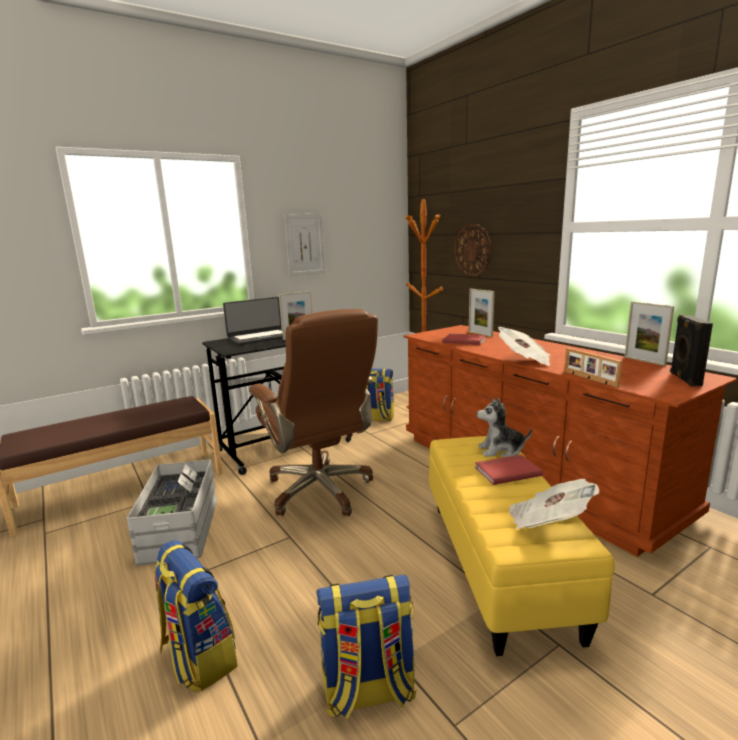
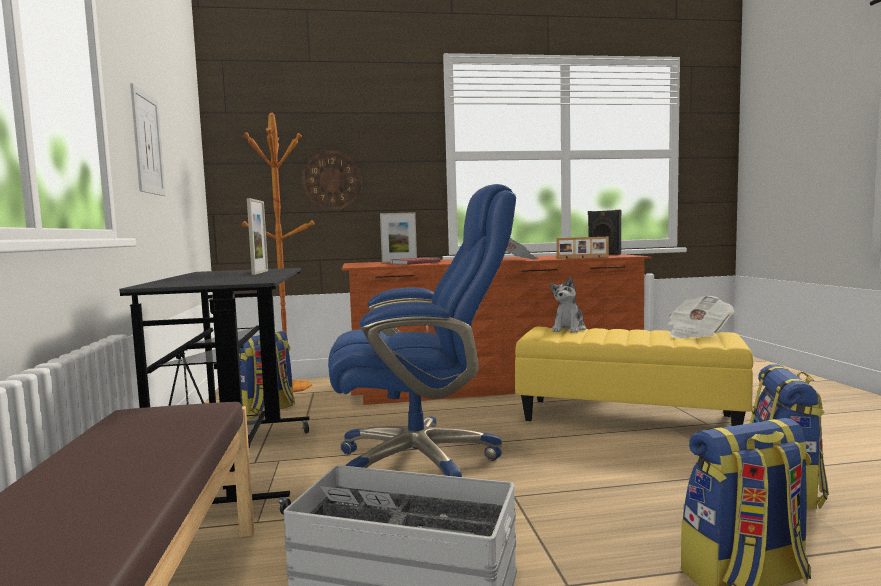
camera: 65 degrees left, 10 degrees down
(260, 337) = (201, 278): laptop -> none
(320, 493) = (423, 466): brown office chair -> blue office chair
(506, 471) = (609, 332): red book -> none
(644, 361) = (554, 255): picture frame -> none

